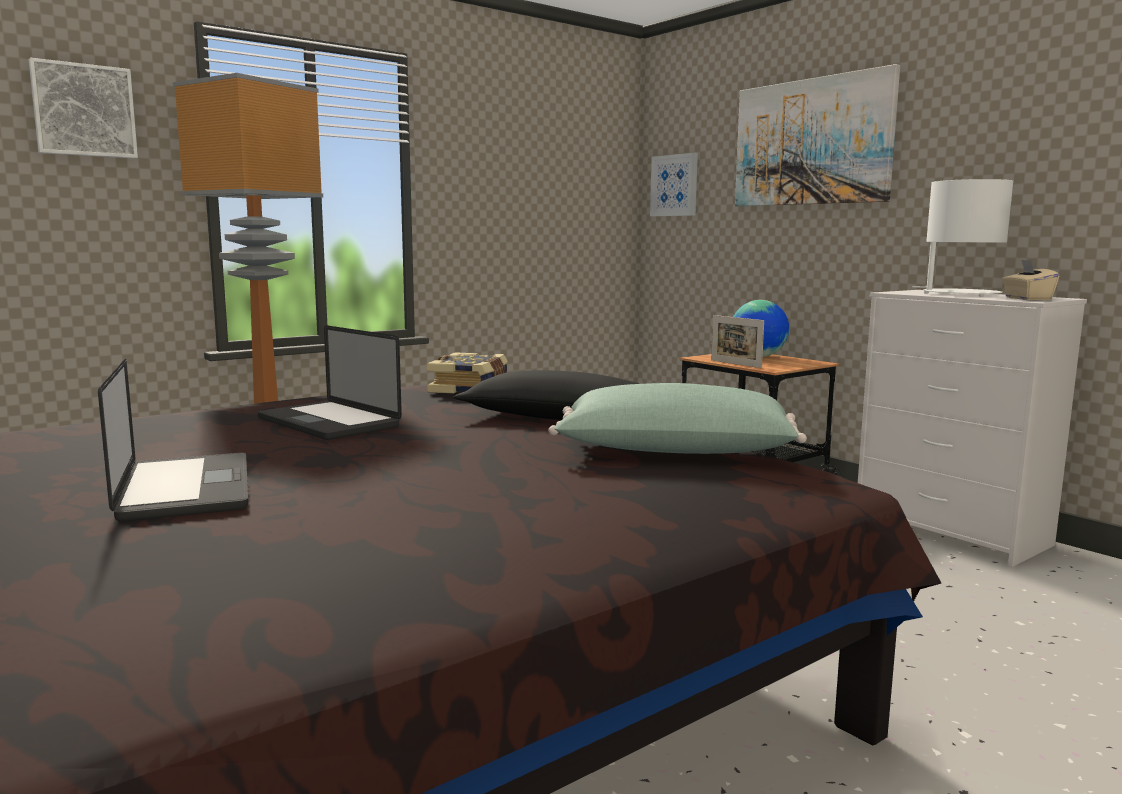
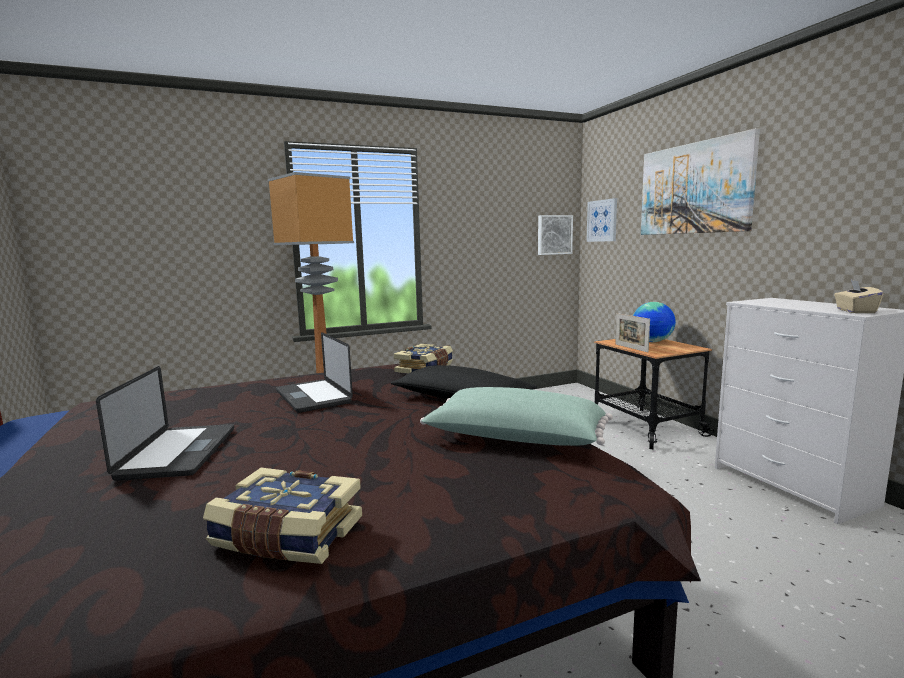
camera: 15 degrees right, 0 degrees up
(84, 110) = (221, 199): picture -> picture (554, 235)
(467, 553) = (286, 536): none -> book
(960, 294) = (800, 304): white table lamp -> none

